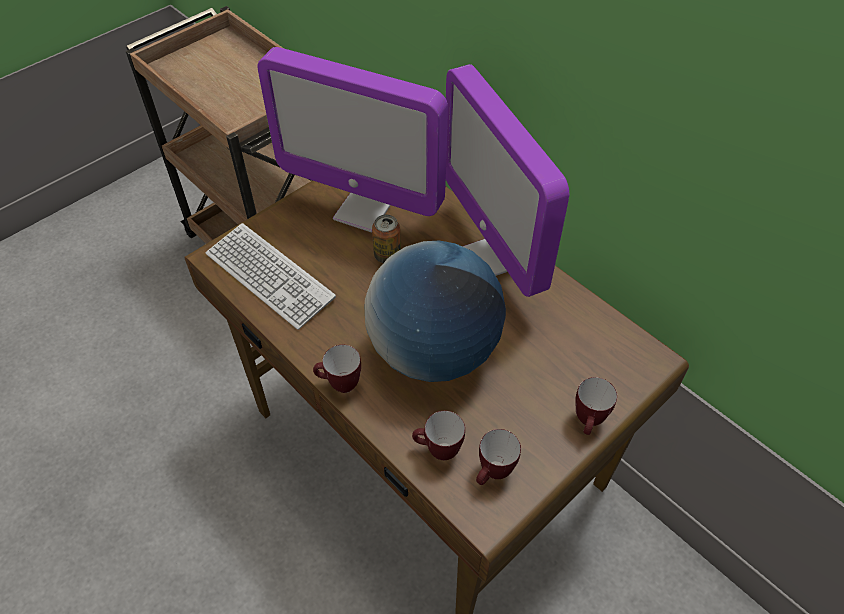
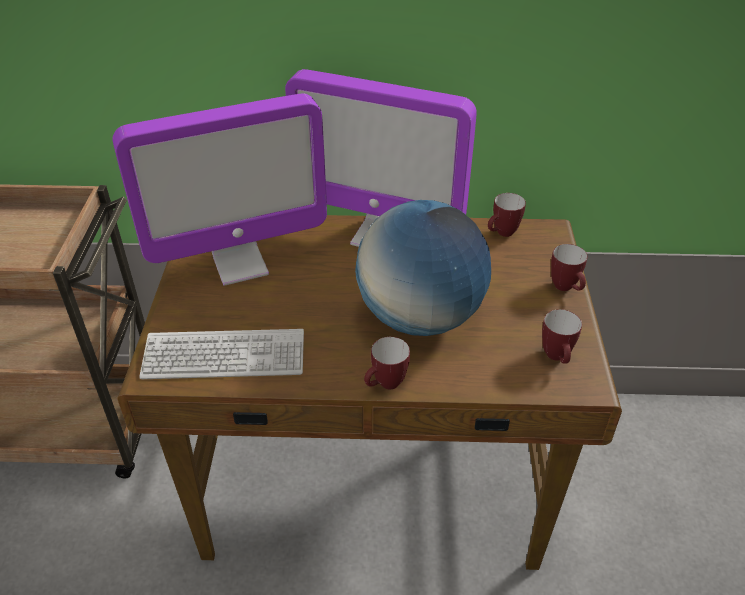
camera: 45 degrees left, 10 degrees down
(387, 255) = (302, 282): can -> none
(437, 451) = (507, 372): mug -> mug (502, 234)

